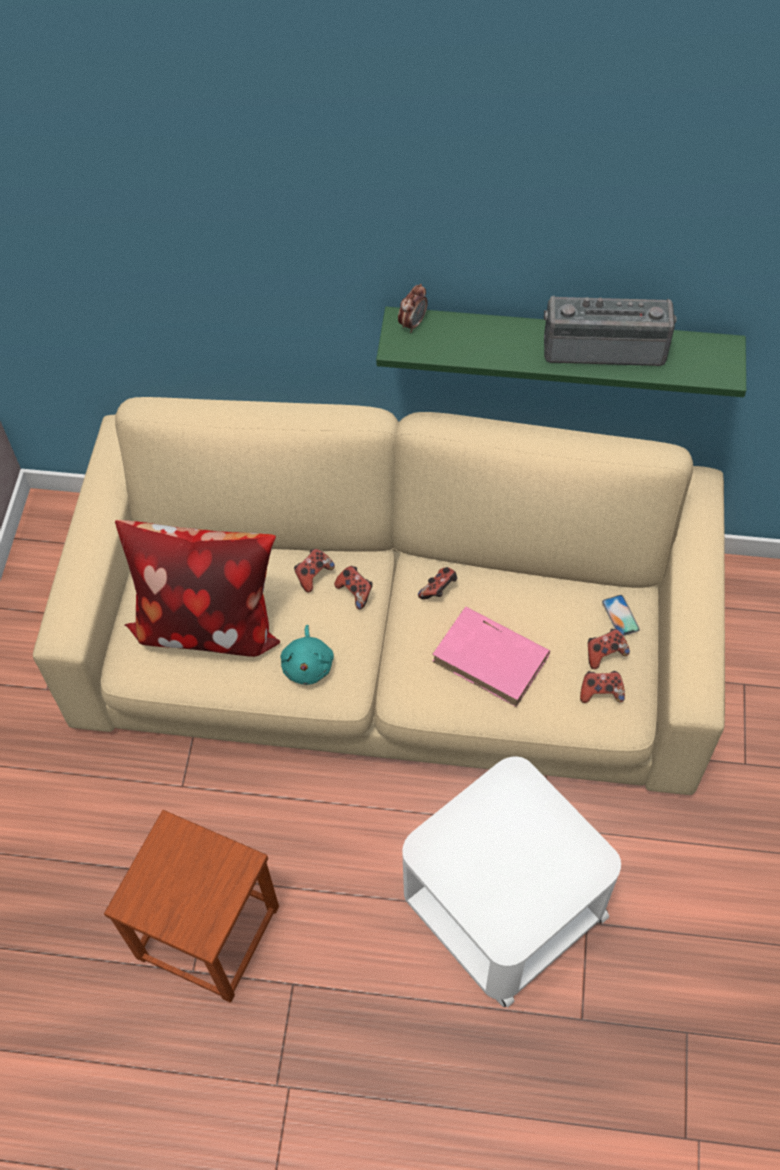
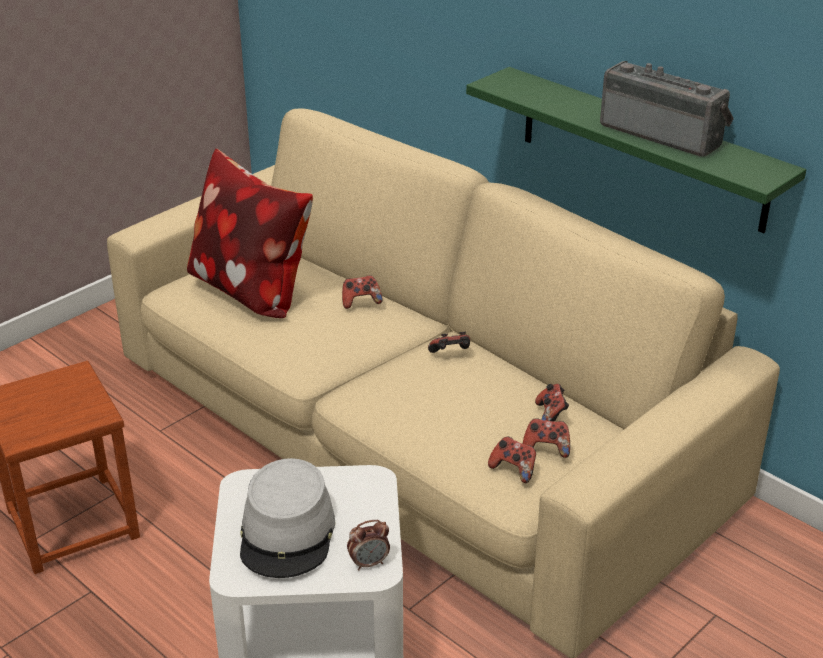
camera: 35 degrees right, 25 degrees down
(308, 664) = (294, 344): turquoise plush toy -> none
(355, 592) = (382, 326): game controller -> game controller (551, 415)
(412, 323) = (518, 78): alarm clock -> alarm clock (369, 563)
(491, 659) = (441, 404): pink book -> none
(503, 873) = (288, 533): none -> grey hat
(620, 615) = (591, 436): phone -> none

